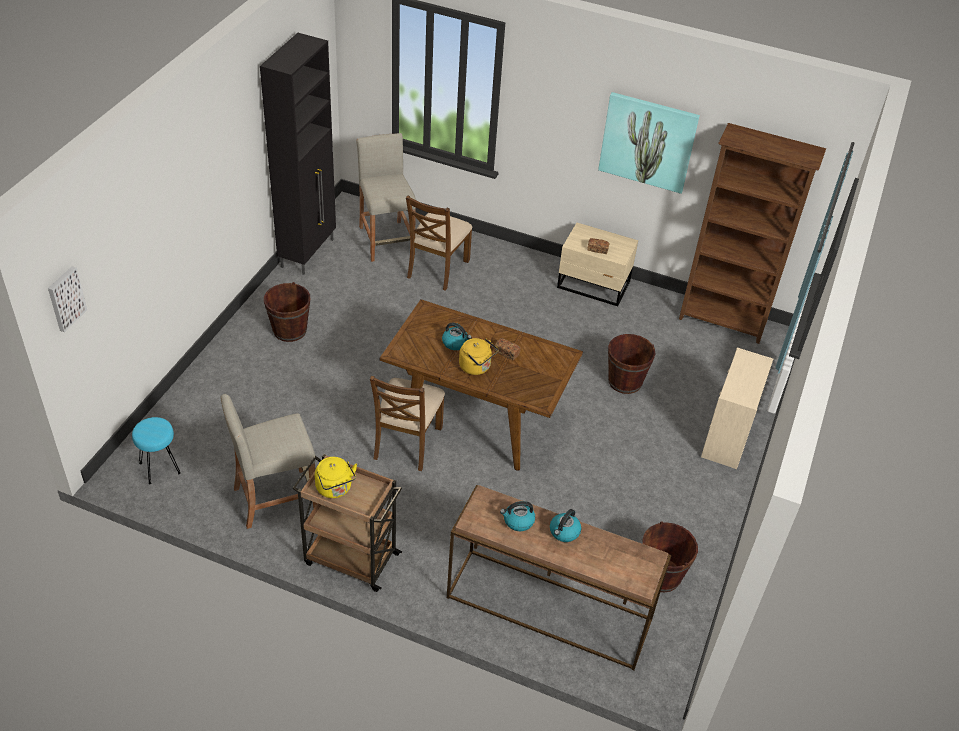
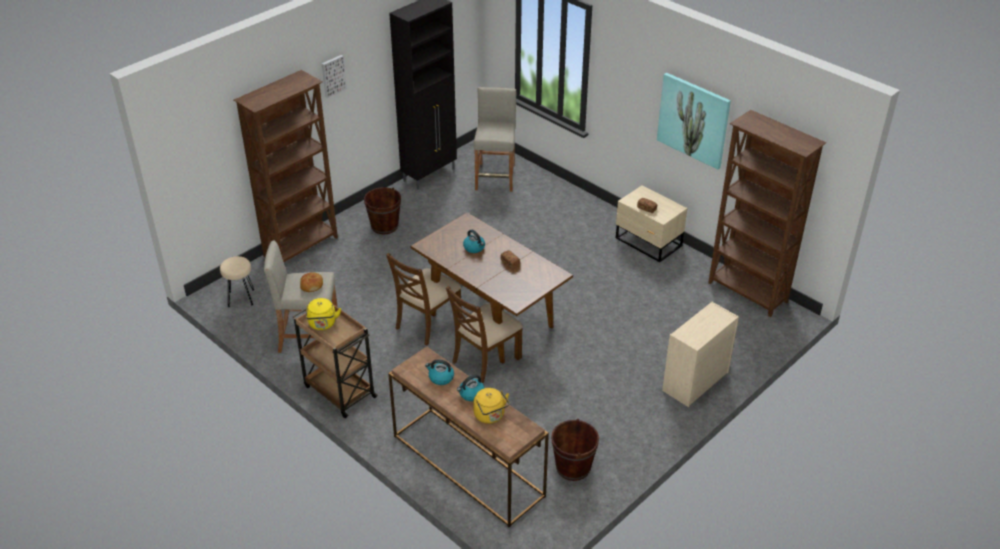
camera: 25 degrees right, 5 degrees down
(65, 298) = (181, 147): picture -> picture (333, 75)
(160, 468) = (241, 298): turquoise stool -> beige stool
(201, 380) = (302, 247): none -> brown bookcase
(284, 438) = (312, 285): none -> bread
(437, 269) = (524, 205): brown chair -> brown chair (485, 360)
(476, 367) = (480, 268): yellow kettle -> yellow kettle (490, 416)
(625, 381) = (631, 320): brown bucket -> none

